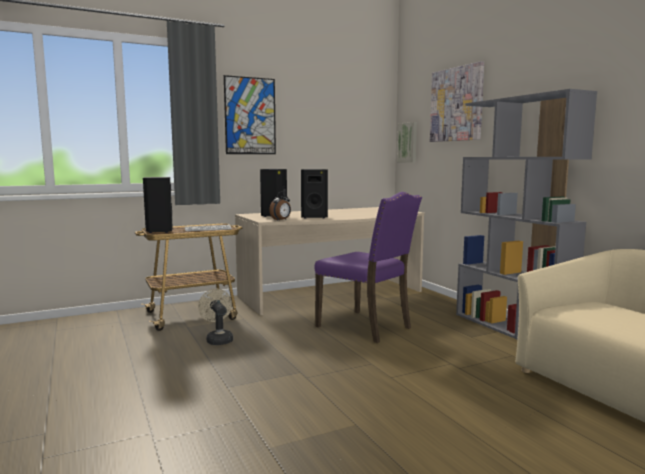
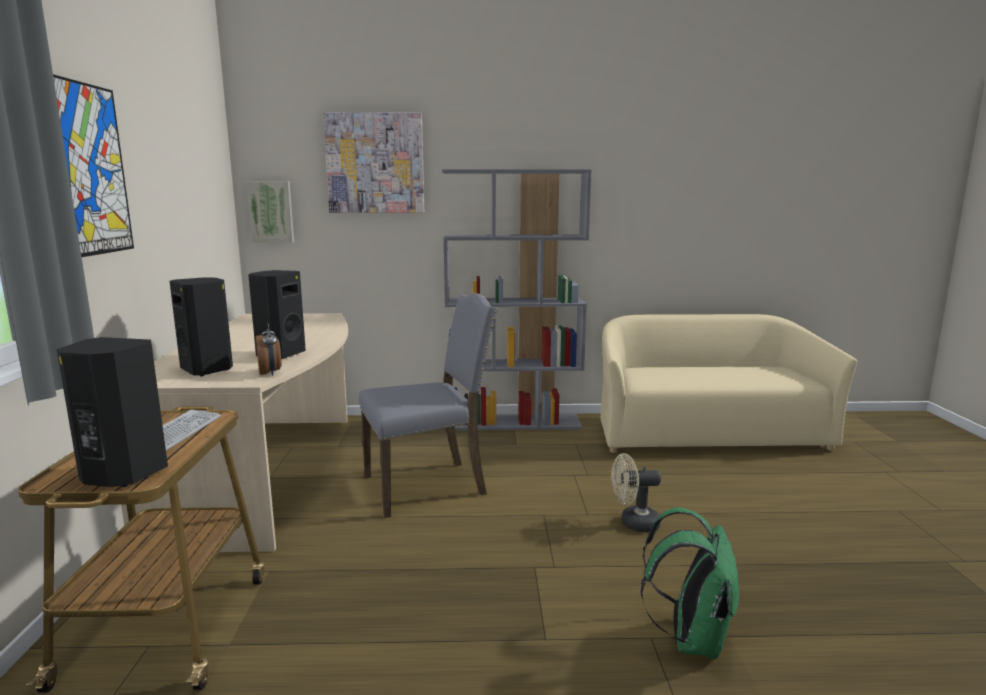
camera: 65 degrees left, 5 degrees up
(218, 339) = (342, 616): beige fan -> beige fan (633, 523)
(256, 433) = (691, 638): none -> green backpack
(366, 327) = (428, 486): purple chair -> grey chair

